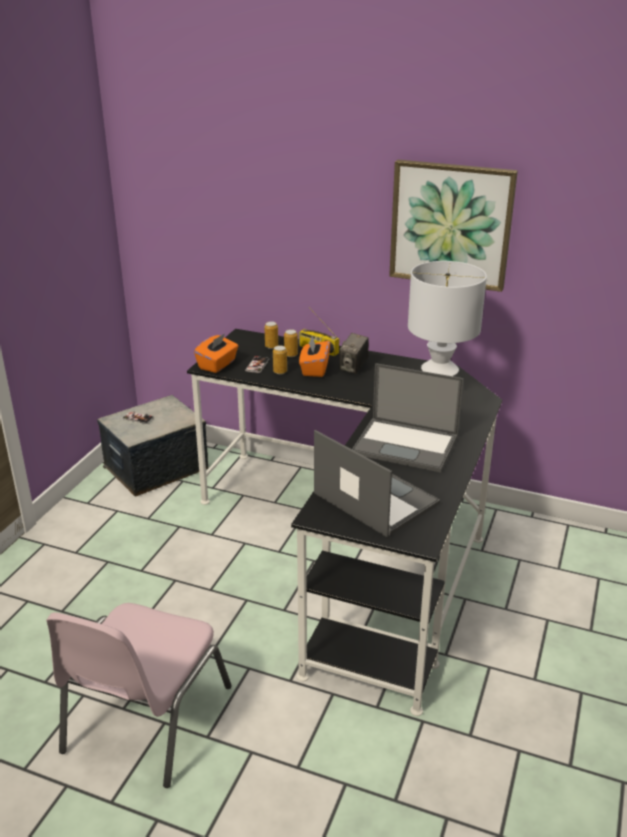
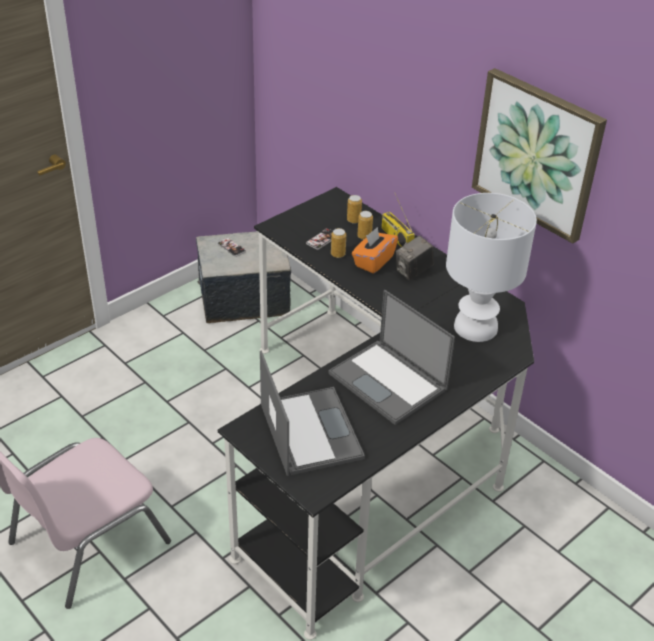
camera: 25 degrees right, 10 degrees up
(217, 365) = (286, 228): orange tissue box -> none

